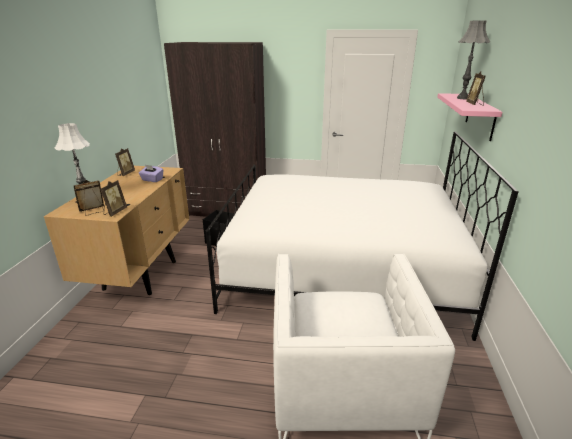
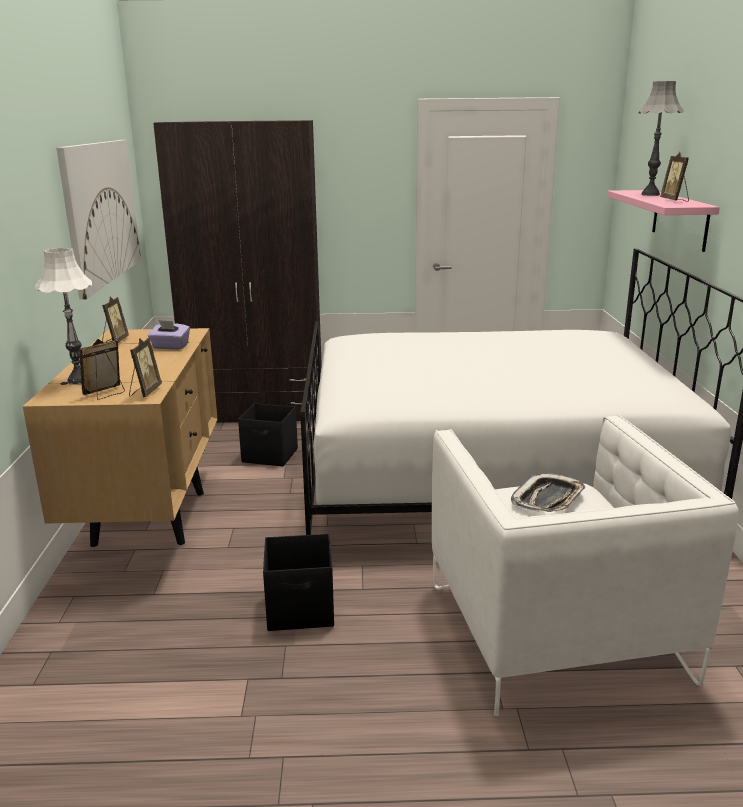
camera: 10 degrees left, 5 degrees down
(129, 96) = (101, 212): none -> picture
(196, 350) = (301, 610): none -> black storage box
(346, 306) = (548, 499): none -> tray

